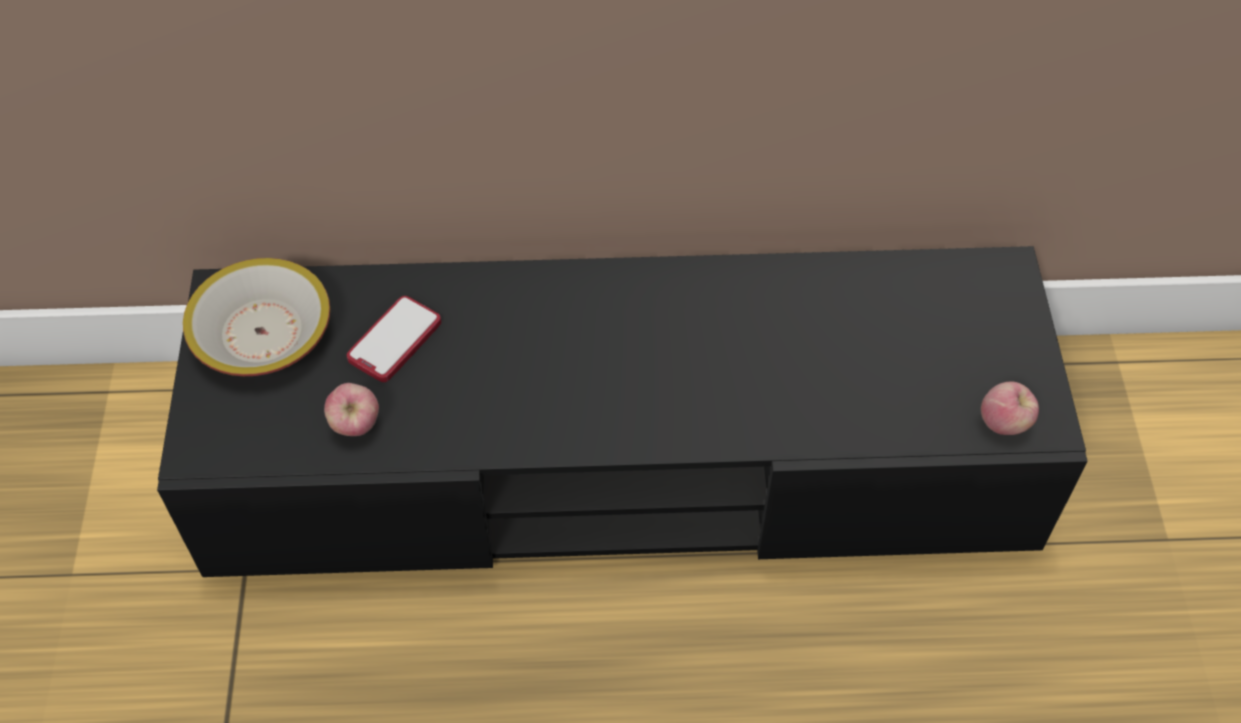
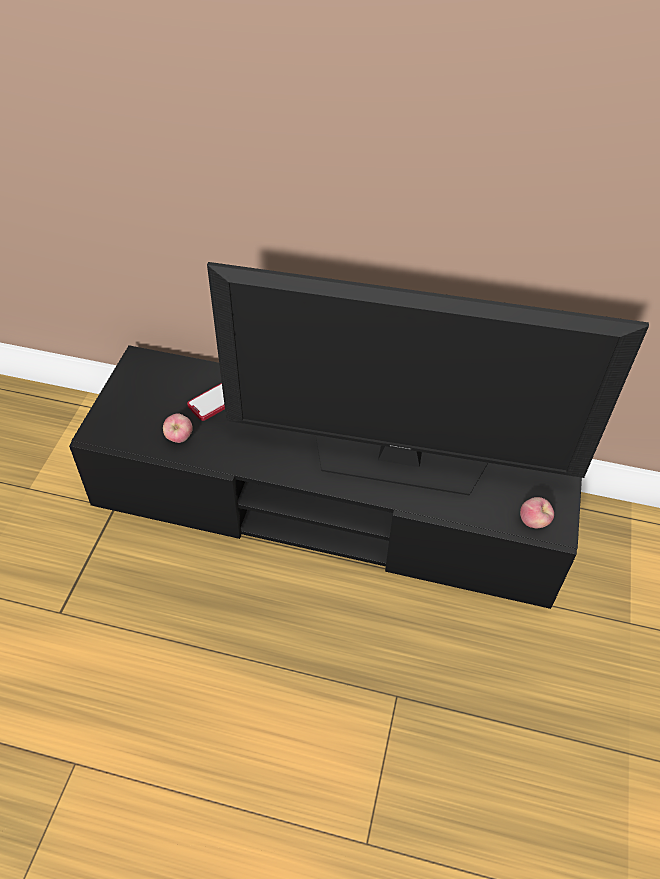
camera: 15 degrees right, 5 degrees down
(261, 332) = (149, 382): bowl -> none
(750, 367) = (399, 458): none -> television

